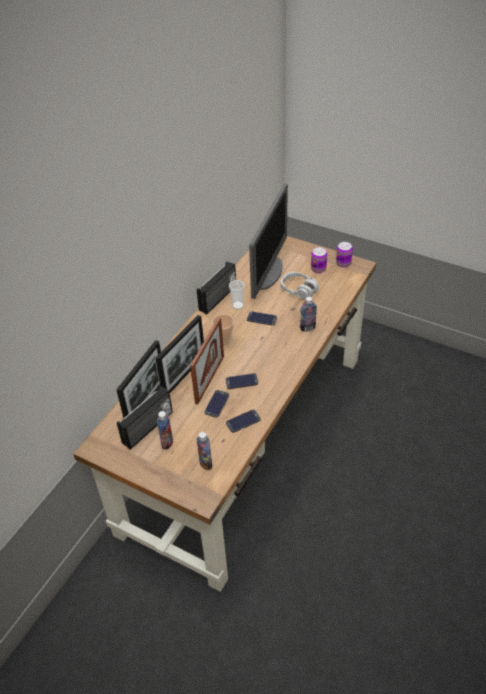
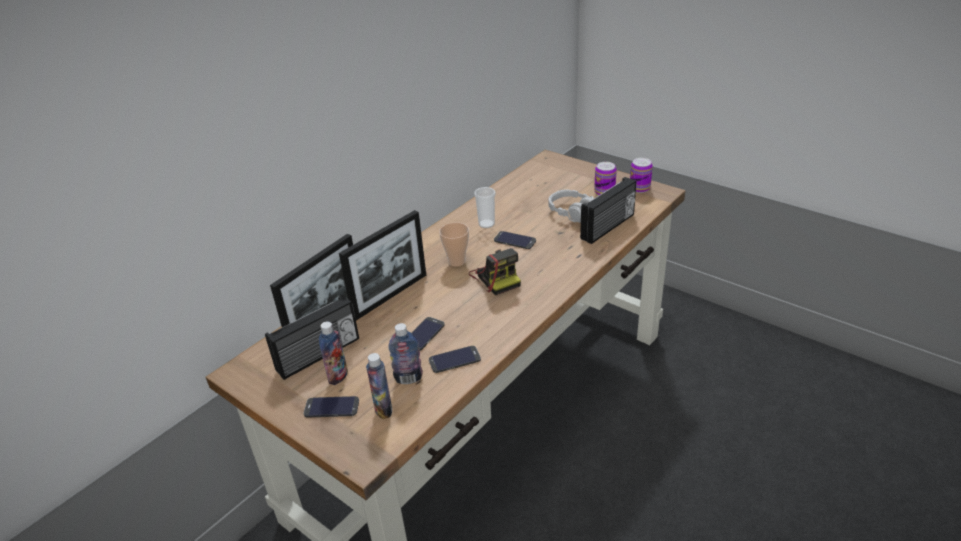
camera: 10 degrees right, 10 degrees down
(210, 379) = (423, 304): picture frame -> none
(218, 298) = (464, 215): radio -> radio (608, 227)
(241, 381) = (466, 310): phone -> phone (331, 407)
(255, 352) = (496, 277): none -> camera
(269, 273) = (537, 193): monitor -> none
(307, 328) = (575, 255): bottle -> bottle (408, 378)

